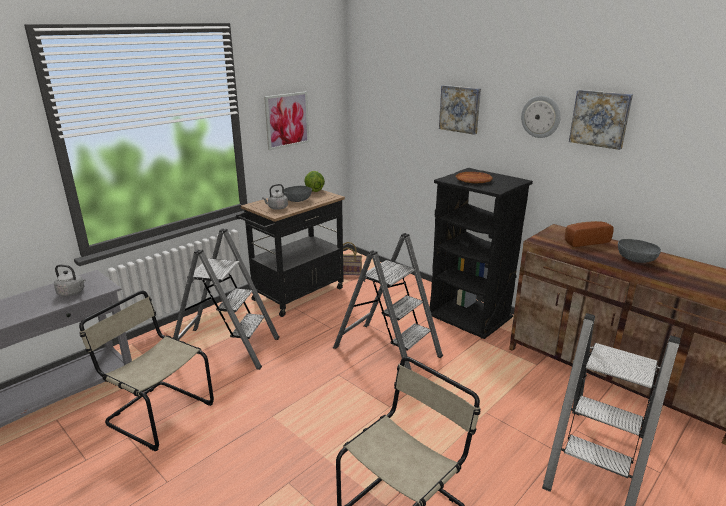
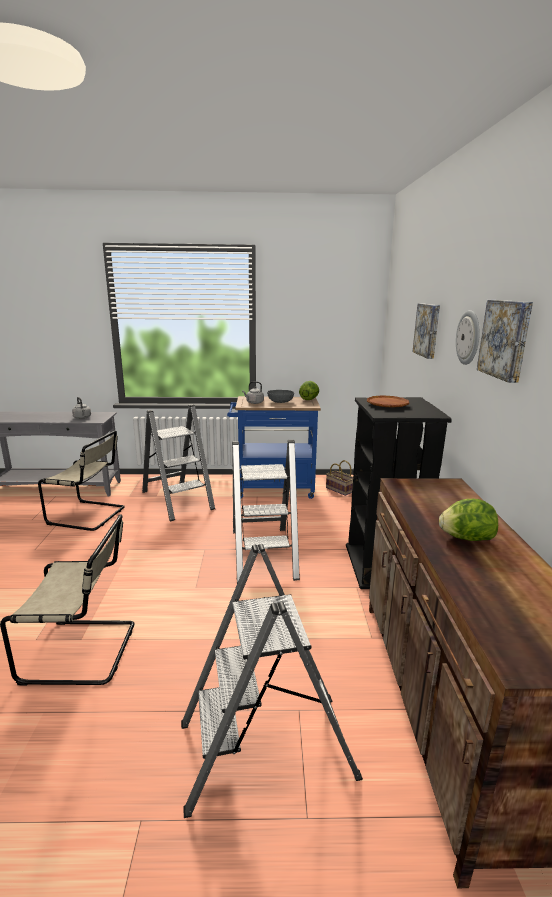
camera: 45 degrees right, 5 degrees down
(157, 413) = (89, 516): beige chair -> beige chair turned 120 degrees clockwise
(287, 120) = (306, 333): picture -> none
(296, 295) = (272, 489): black cart -> blue cart
(584, 241) = (449, 502): bread -> none
(636, 259) = (466, 538): grey bowl -> lettuce

